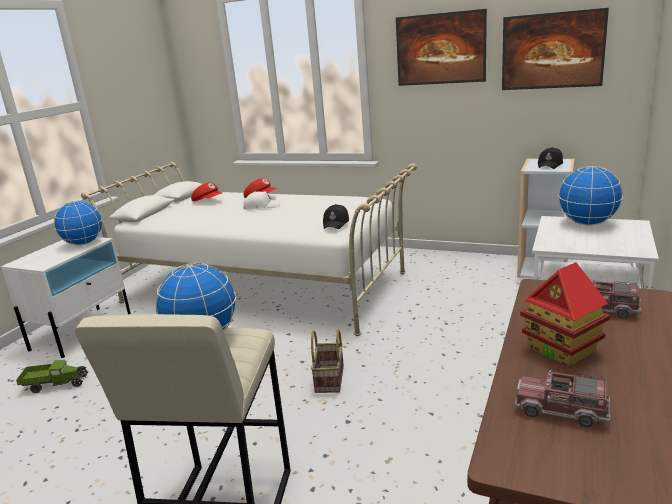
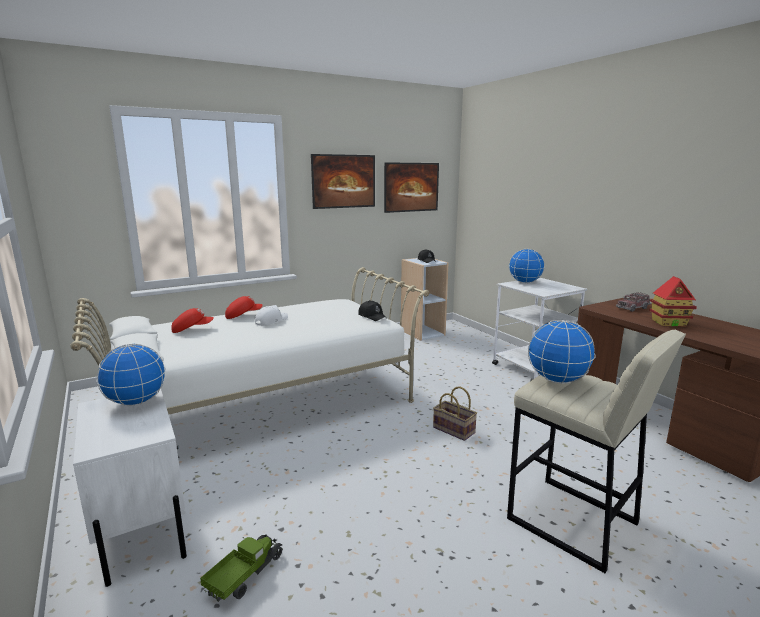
camera: 55 degrees left, 5 degrees down
(561, 410) = (724, 337): toy truck -> none

